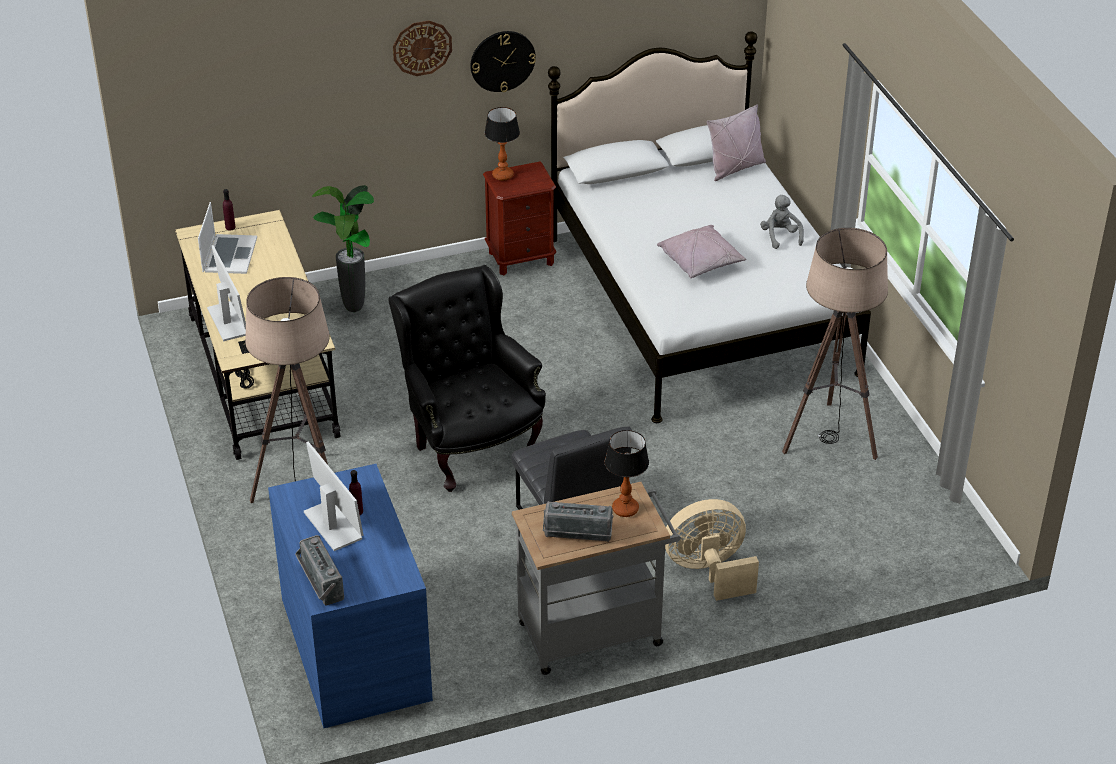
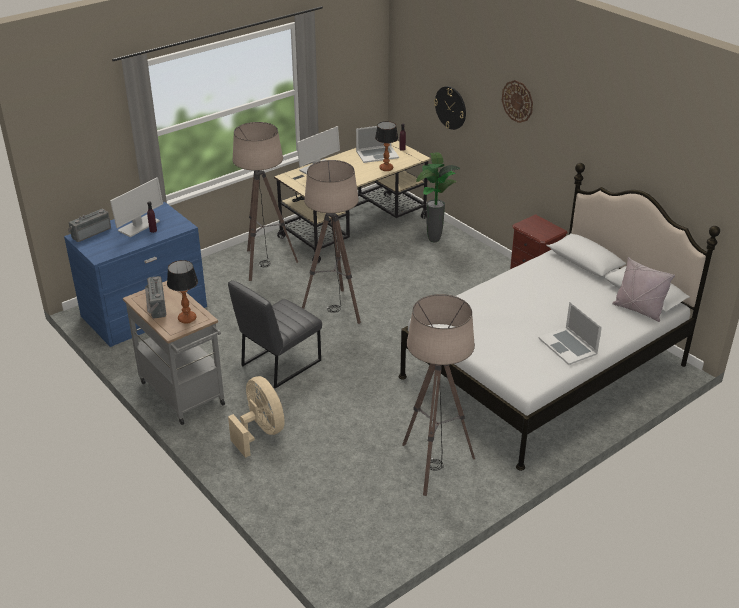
camera: 70 degrees right, 5 degrees down
(470, 445) = (334, 309): black armchair -> floor lamp
(502, 61) = (558, 140): wall clock -> wall clock (450, 107)
(502, 175) = (537, 221): table lamp -> table lamp (386, 168)
(701, 262) = (505, 316): purple pillow -> none
(780, 236) = (568, 346): grey plush toy -> laptop

